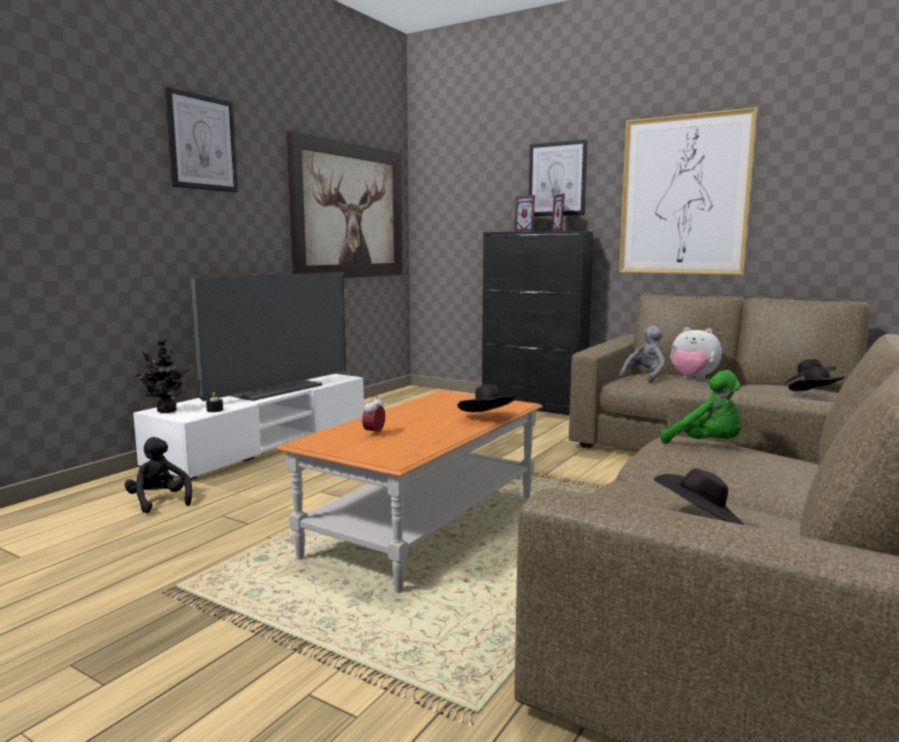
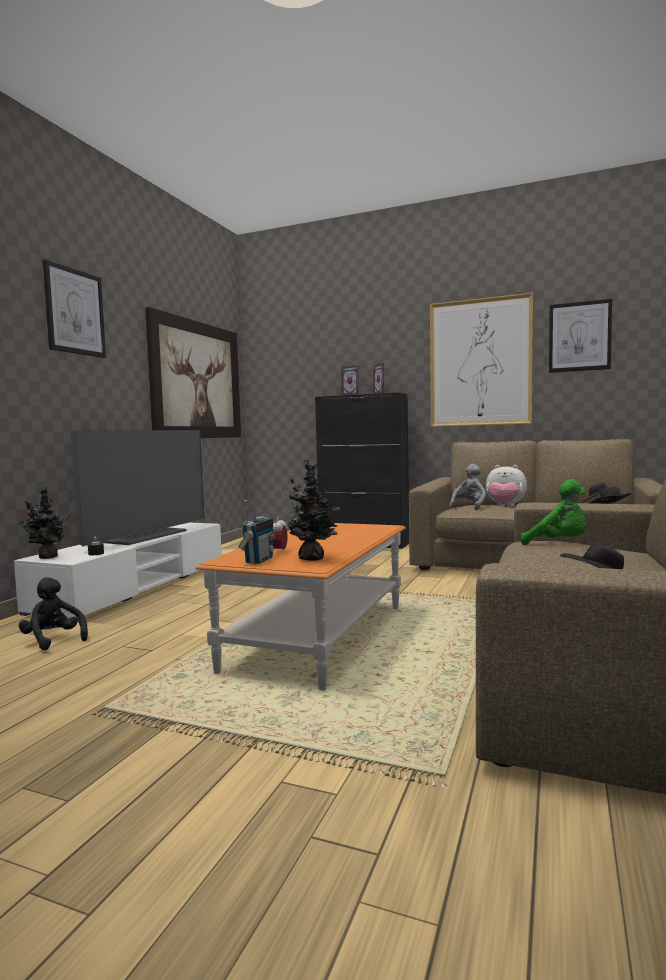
camera: 10 degrees left, 5 degrees down
(343, 445) = (258, 560): none -> radio
(403, 448) = (314, 559): none -> potted plant
(487, 418) = (369, 536): black hat -> none
(557, 179) = (374, 352): picture -> picture (579, 336)

